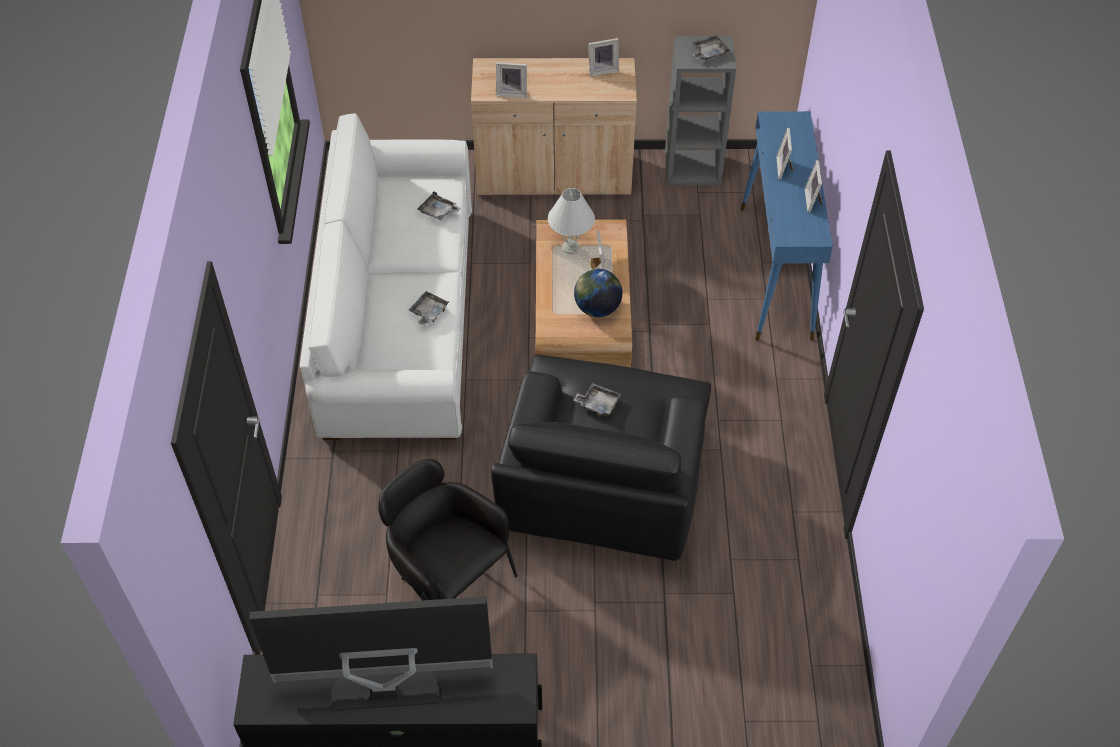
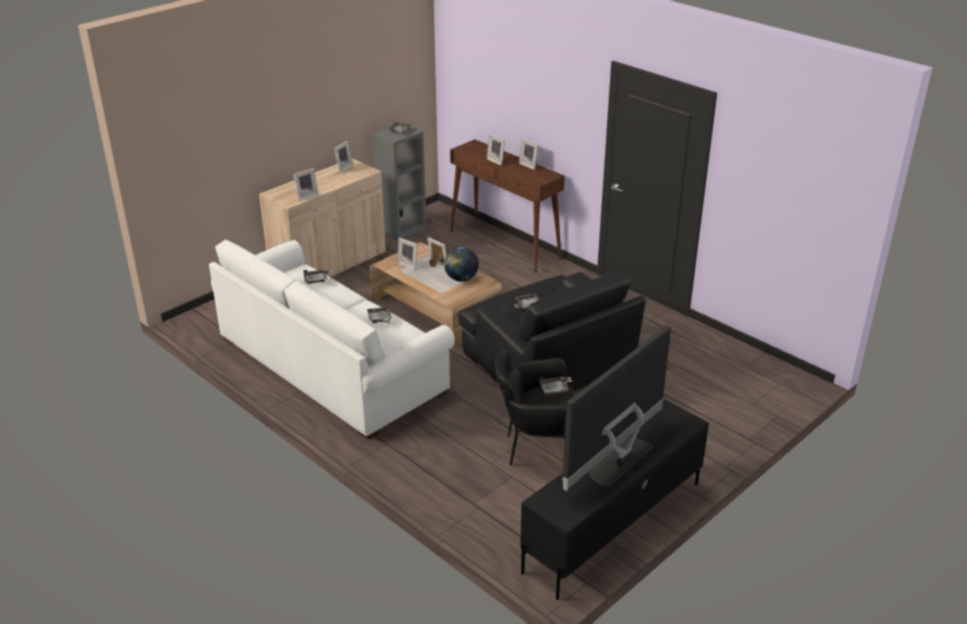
camera: 45 degrees left, 20 degrees down
(470, 542) = (555, 389): none -> grey tray
(571, 247) = (409, 265): white table lamp -> picture frame
(776, 272) = (505, 245): blue console table -> brown console table

